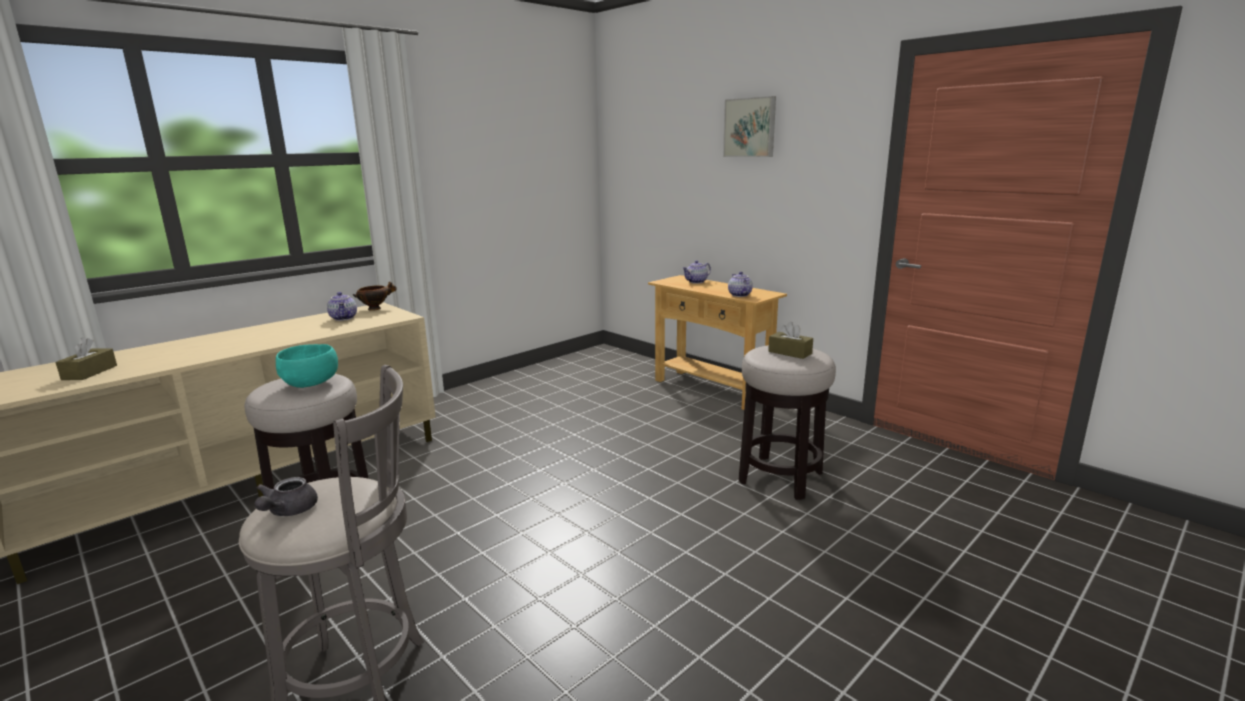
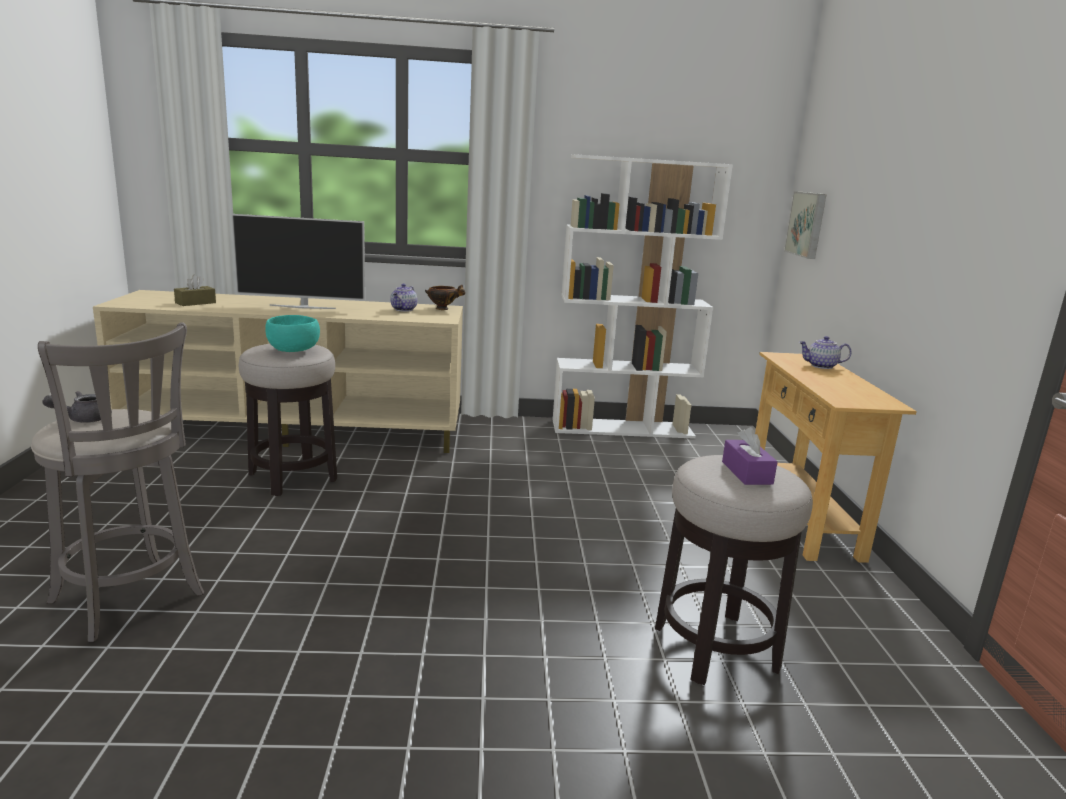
camera: 40 degrees right, 0 degrees up
(235, 342) = (303, 307): none -> television
(529, 373) = (623, 428): none -> white bookcase
(739, 295) = (836, 393): teapot -> none
(750, 127) = (932, 151): picture -> picture (807, 224)
(790, 352) = (746, 473): brown tissue box -> purple tissue box

